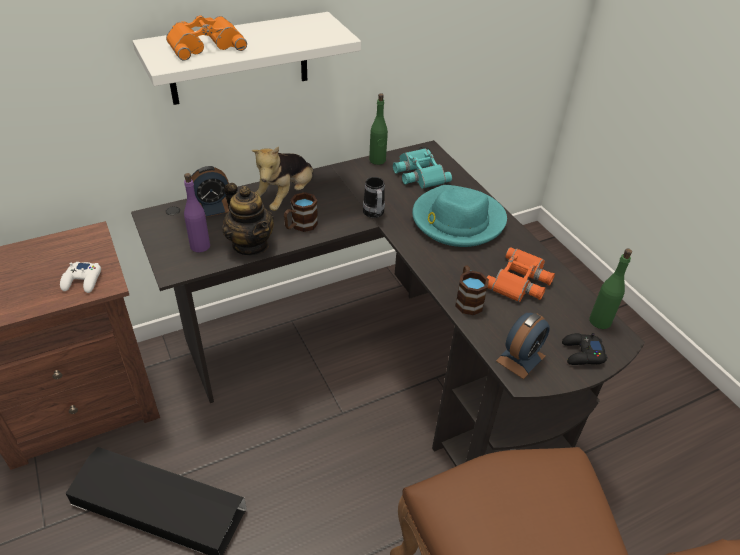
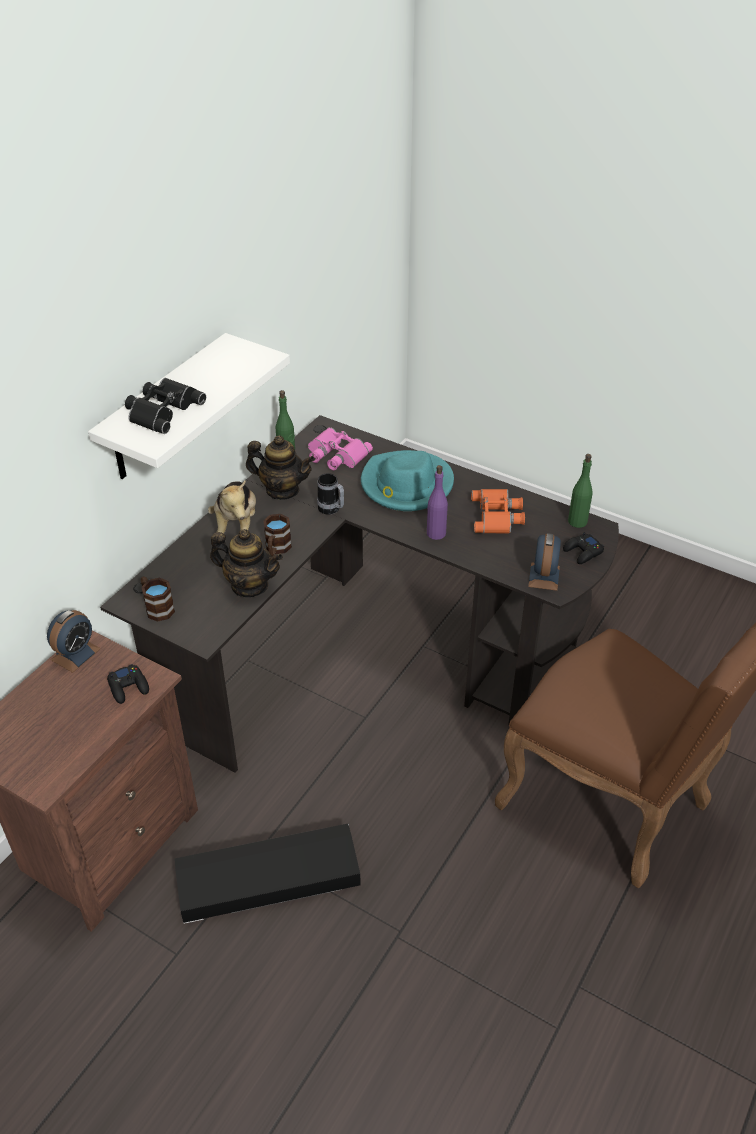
camera: 30 degrees left, 0 degrees up
(83, 281) = (129, 687): white game controller -> black game controller
(200, 246) = (204, 607): purple bottle -> purple bottle (436, 533)
(205, 44) = (162, 410): orange binoculars -> black binoculars
(212, 207) = (177, 568): alarm clock -> alarm clock (75, 654)
(349, 183) = (282, 490): none -> teapot
(418, 174) = (336, 455): turquoise binoculars -> pink binoculars
(467, 300) = (470, 549): brown mug -> brown mug (157, 607)

